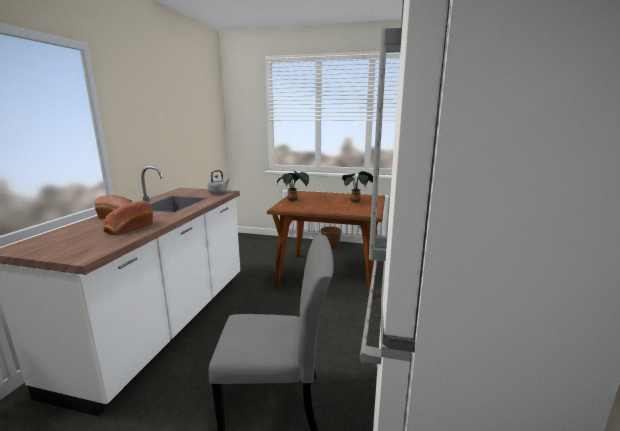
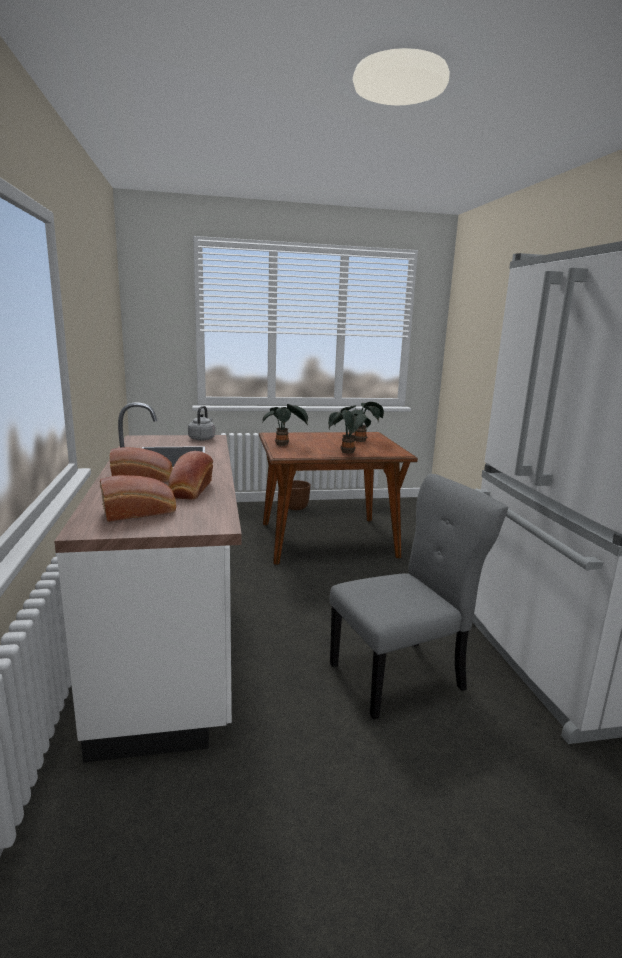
camera: 25 degrees left, 0 degrees up
(67, 240) = (140, 512): none -> bread
(330, 210) = (348, 453): none -> potted plant

